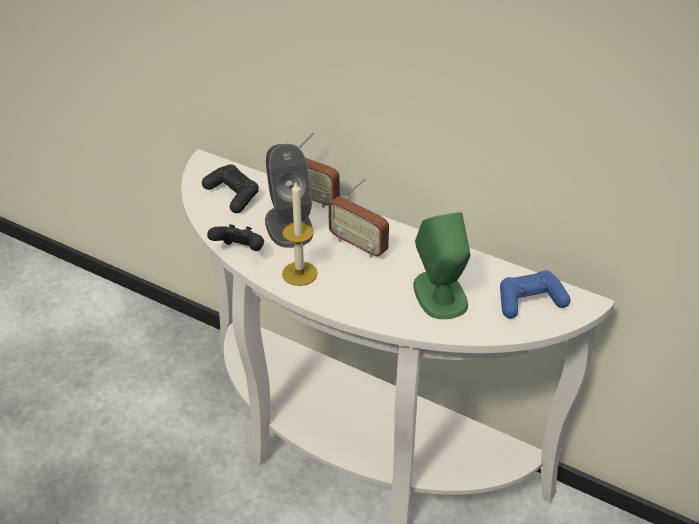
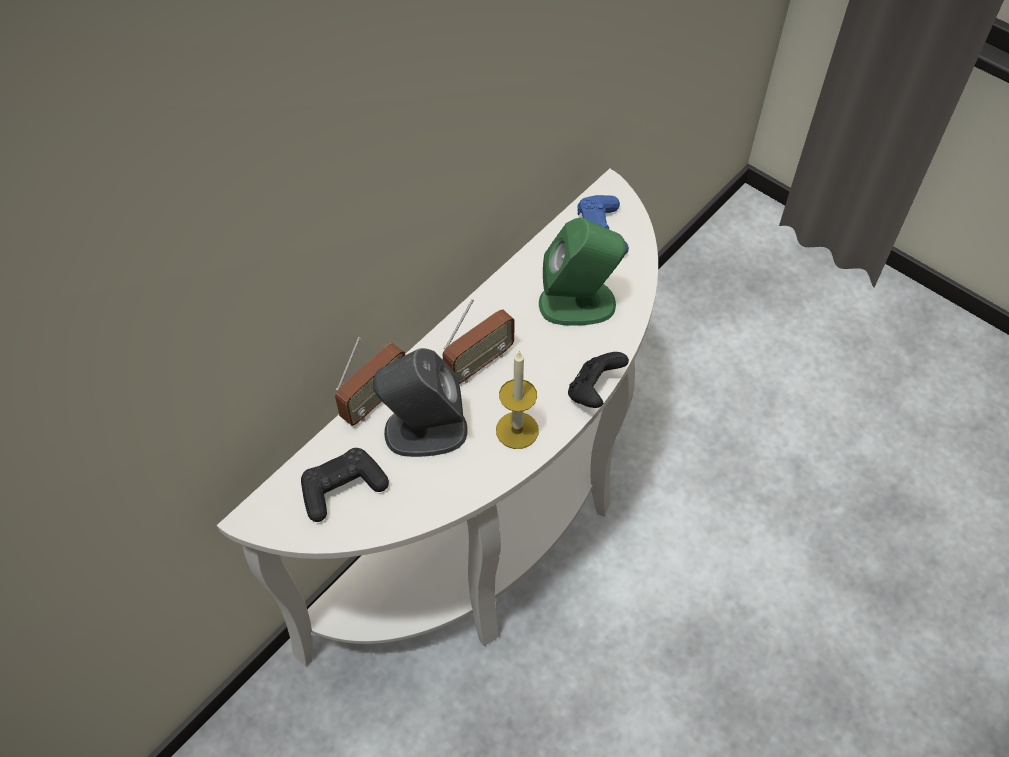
camera: 80 degrees left, 15 degrees up
(240, 252) = (463, 490): black game controller -> black game controller (594, 391)

